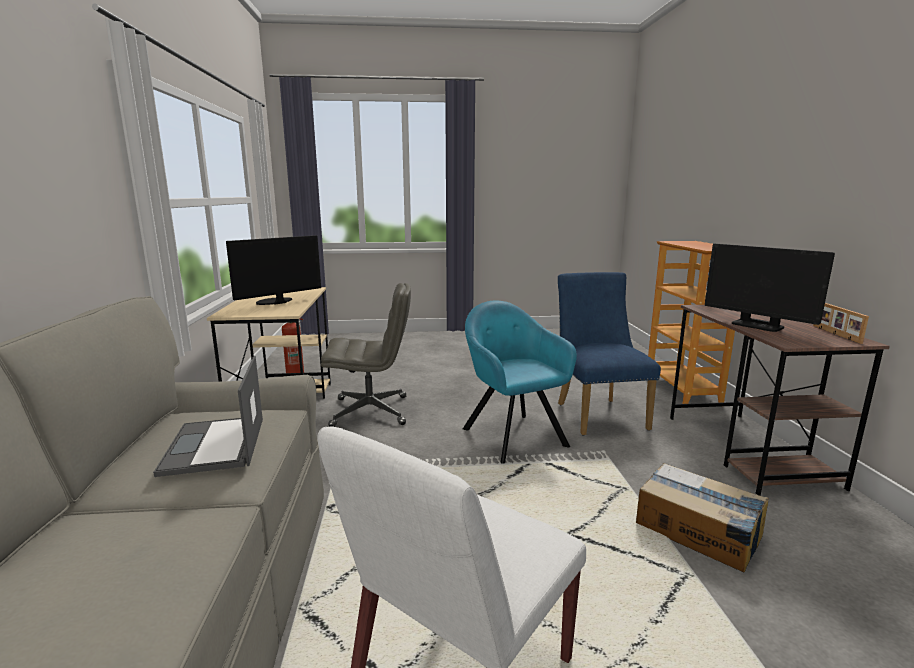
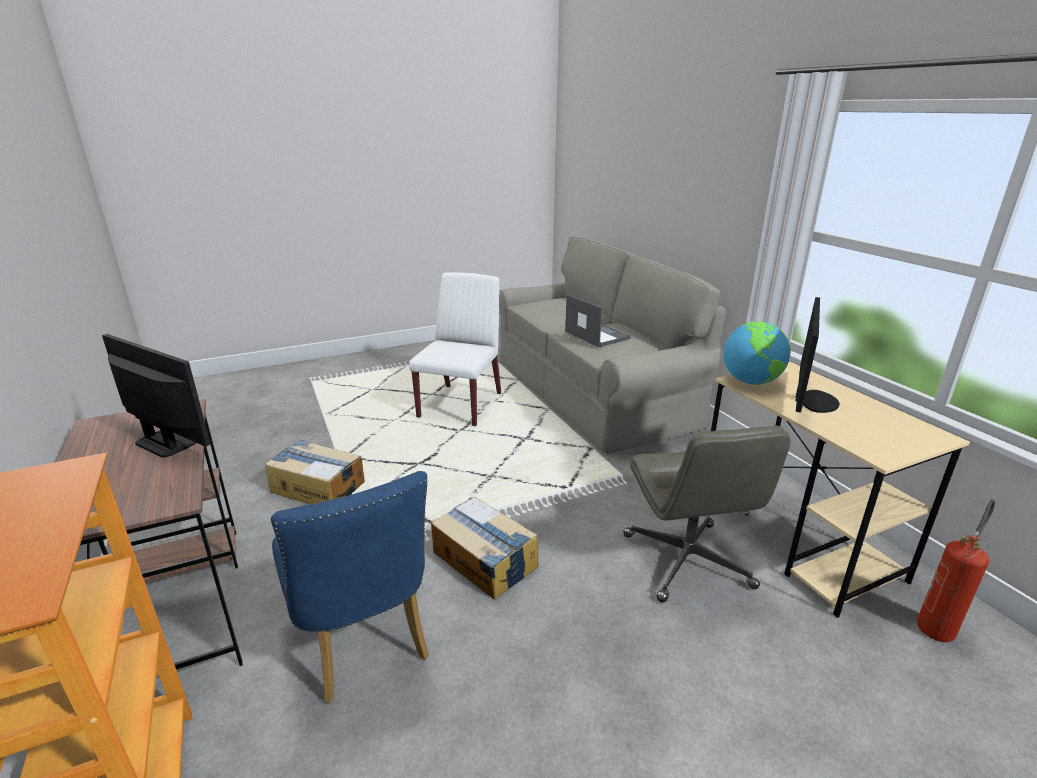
camera: 160 degrees right, 10 degrees up
(281, 311) = (751, 382): none -> globe
(371, 411) = (688, 562): grey office chair -> grey office chair turned 75 degrees counterclockwise
(511, 435) = (484, 560): turquoise armchair -> cardboard box
(835, 334) = (93, 436): picture frame -> none

